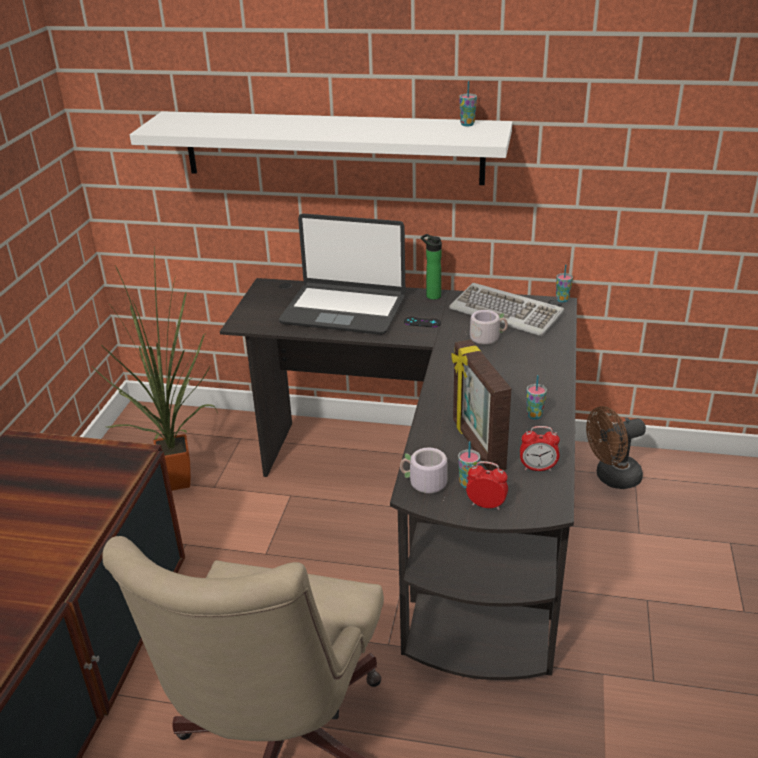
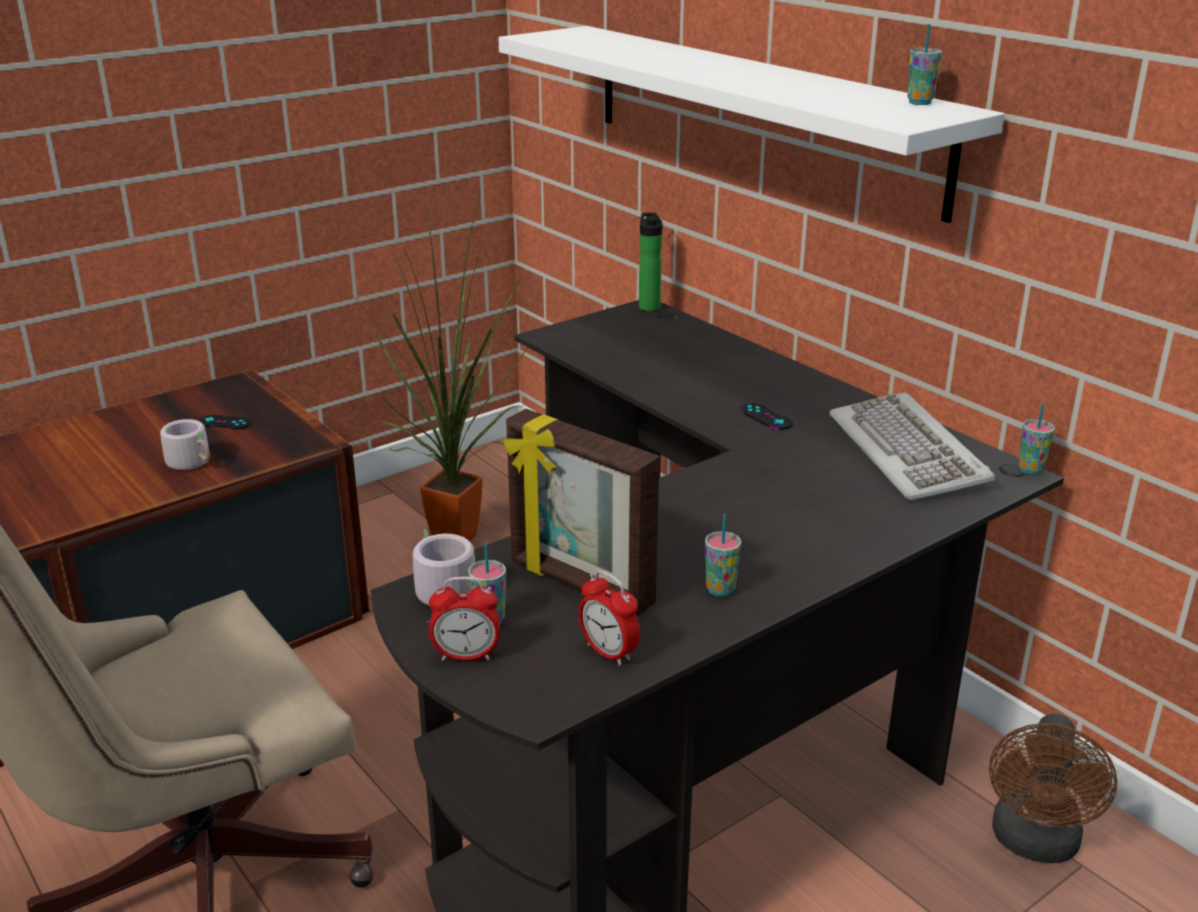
camera: 40 degrees right, 5 degrees down
(49, 471) = (224, 422): none -> black game controller
(344, 310) = (690, 366): laptop -> none
(431, 295) = (835, 392): bottle -> bottle (649, 306)
(477, 445) = (579, 584): picture frame -> picture frame turned 75 degrees counterclockwise
(486, 505) = (466, 656): alarm clock -> alarm clock turned 120 degrees clockwise
(487, 337) = (825, 470): grey mug -> grey mug (194, 462)
(612, 478) = (1035, 844): brown fan -> brown fan turned 90 degrees counterclockwise

